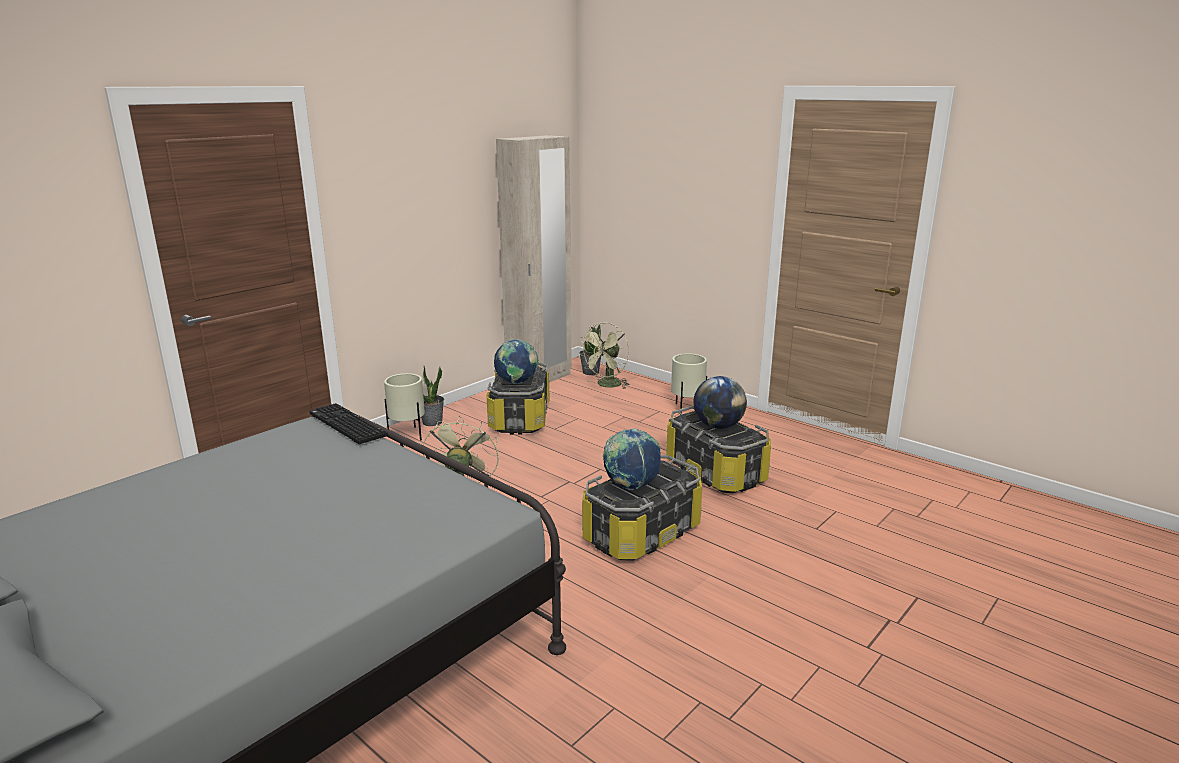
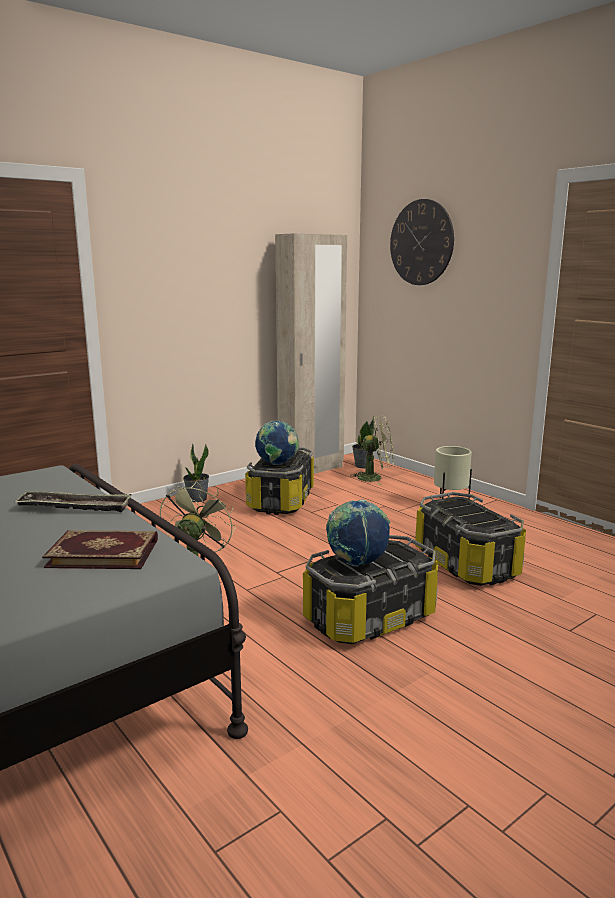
camera: 10 degrees right, 5 degrees down
(345, 425) = (67, 476): keyboard -> none
(375, 460) = (74, 507): none -> tray
(408, 435) = (170, 508): beige planter -> none
(432, 506) = (104, 552): none -> book
(607, 385) = (375, 478): green fan -> green fan turned 135 degrees counterclockwise
(646, 145) = (421, 242): none -> wall clock
(718, 426) = (469, 513): globe -> none

